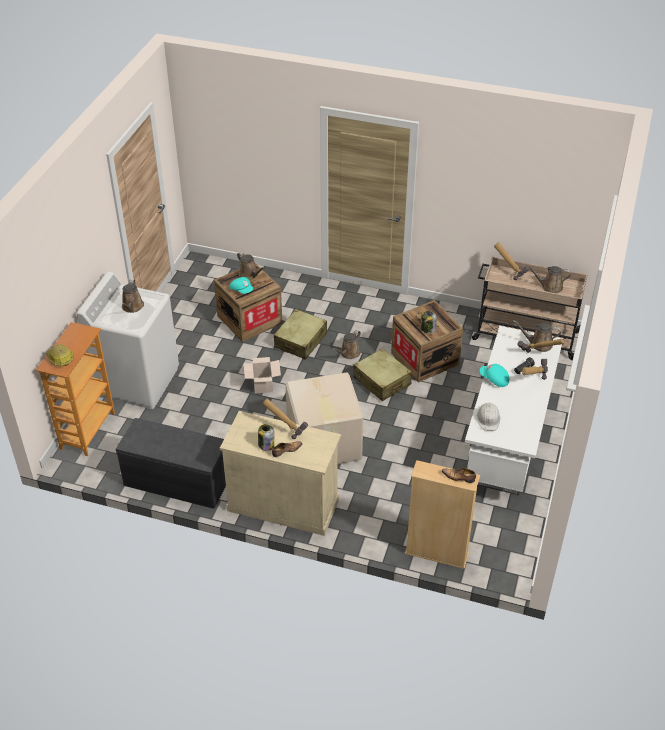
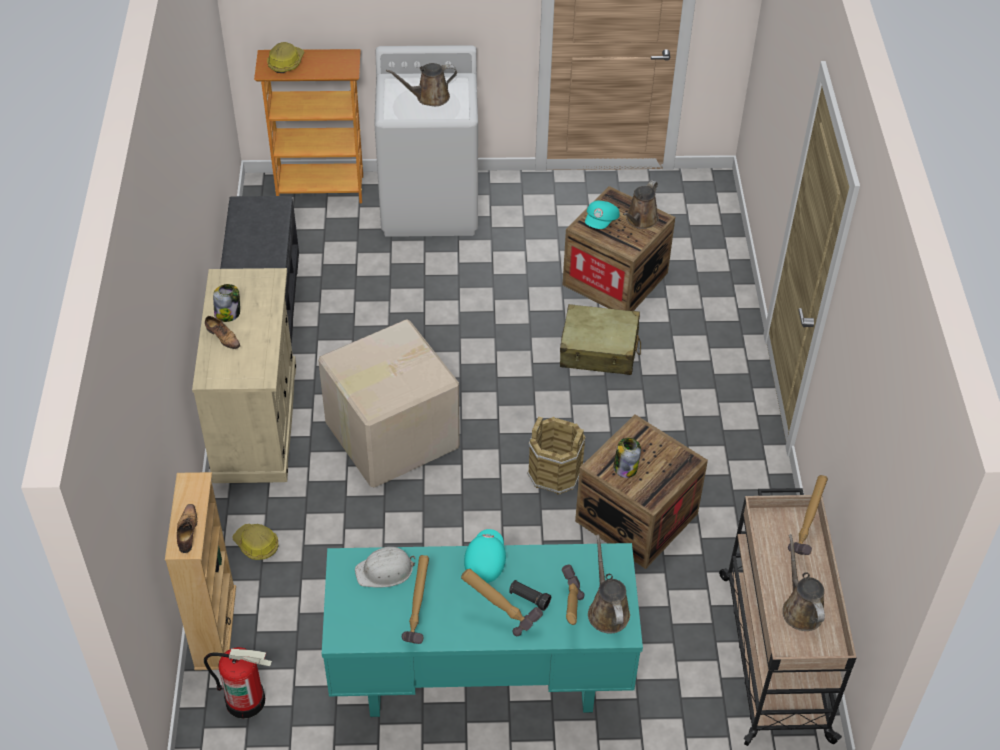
camera: 70 degrees right, 5 degrees up
(262, 384) = (482, 333): cardboard box -> none
(286, 430) = (263, 326): hammer -> hammer (421, 621)
(348, 354) = (598, 415): brown watering can -> none
(382, 381) = (554, 473): beige suitcase -> brown bucket
(382, 522) = (256, 545): none -> hard hat
(492, 548) = (246, 700): none -> fire extinguisher
(507, 445) = (479, 679): white desk -> turquoise desk

